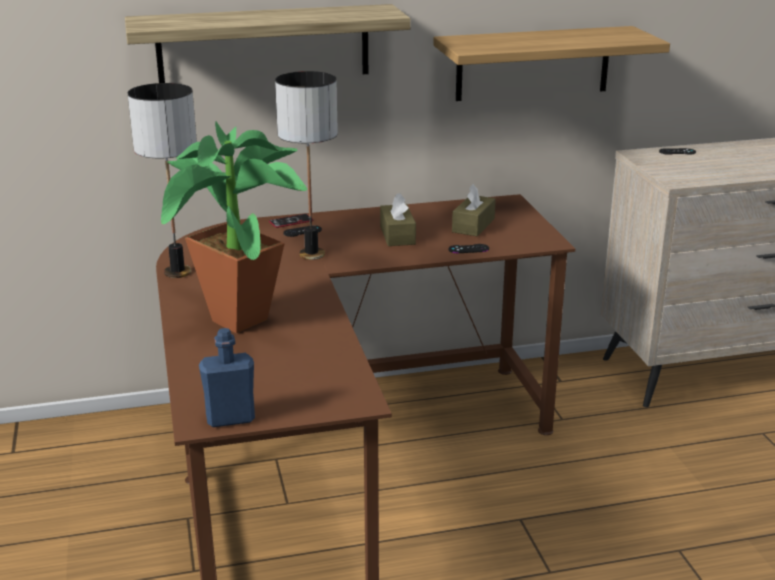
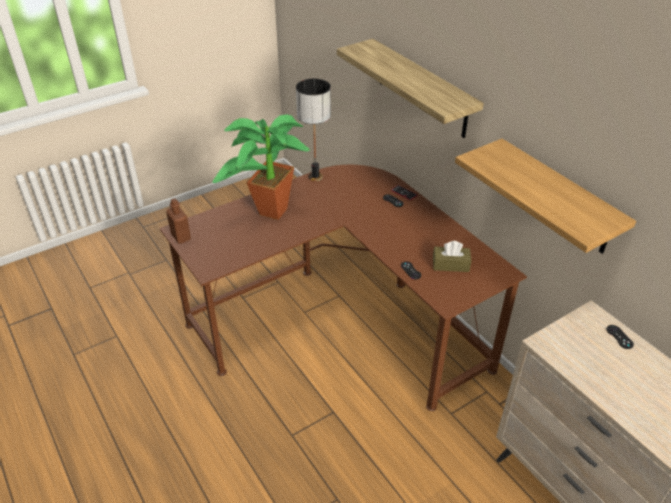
camera: 70 degrees right, 15 degrees up
(230, 418) = (181, 237): blue bottle -> brown bottle
(312, 254) = (364, 212): table lamp -> none
(397, 235) = (412, 237): brown tissue box -> none

